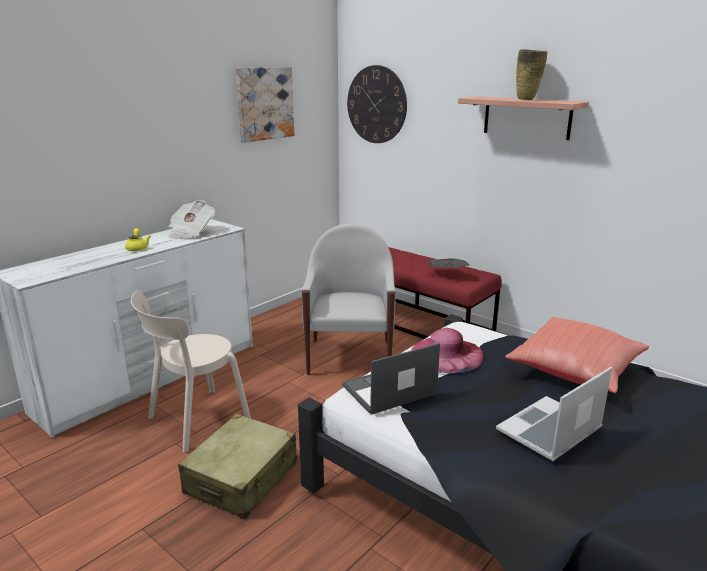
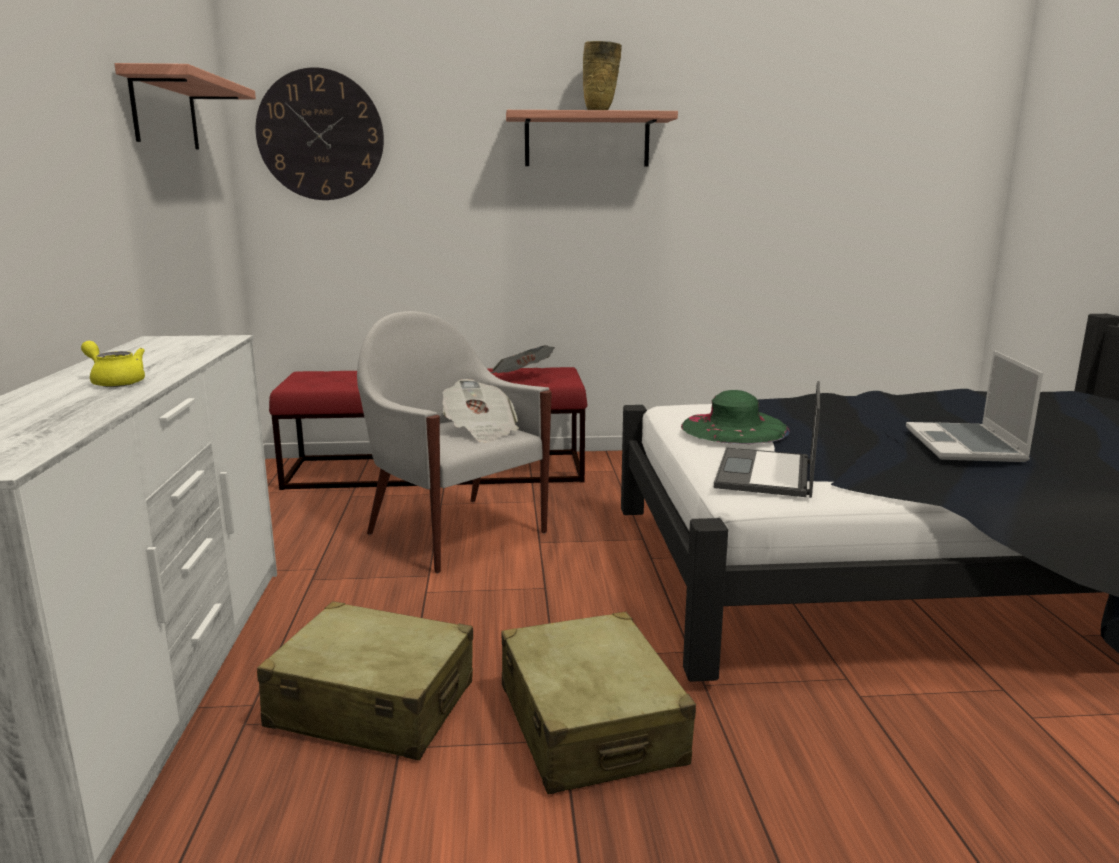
camera: 45 degrees left, 5 degrees down
(190, 233) = (164, 352): newspaper -> newspaper (481, 431)
(195, 421) = (373, 705): beige chair -> beige suitcase
(265, 103) = (165, 112): picture -> shelf
(447, 354) = (734, 428): pink hat -> green hat
(575, 372) = (861, 406): red pillow -> none

